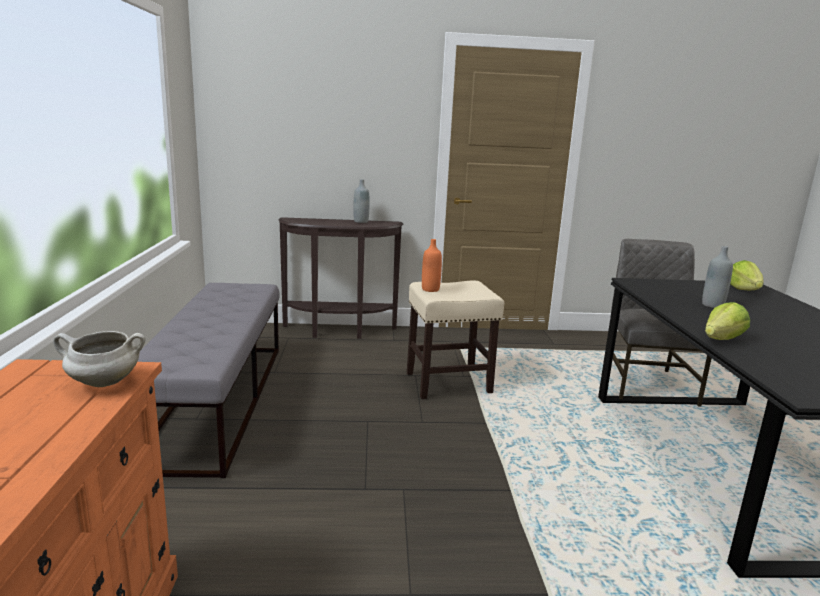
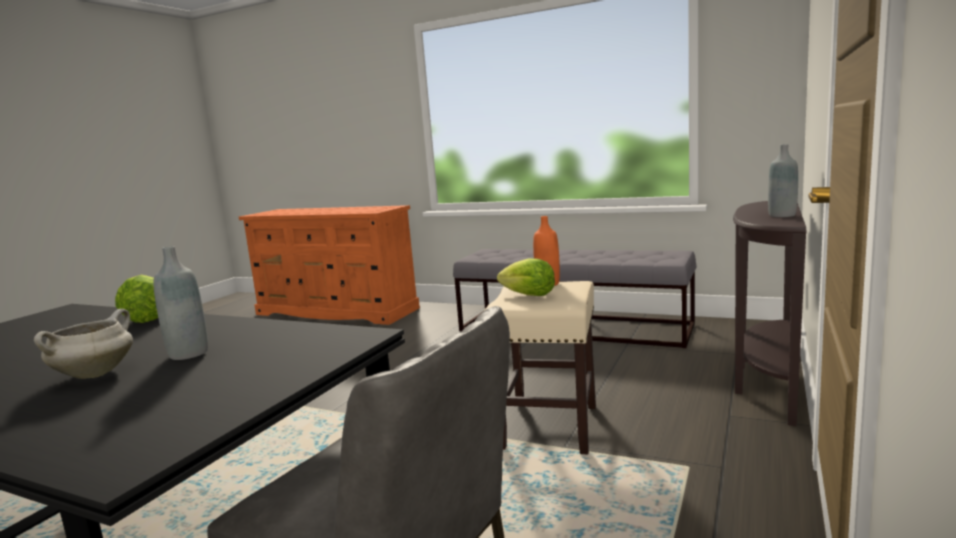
camera: 120 degrees right, 5 degrees down
(103, 383) = (367, 211): white cooking pot -> white cooking pot (95, 374)
(744, 290) = (144, 427): lettuce -> lettuce (528, 295)

